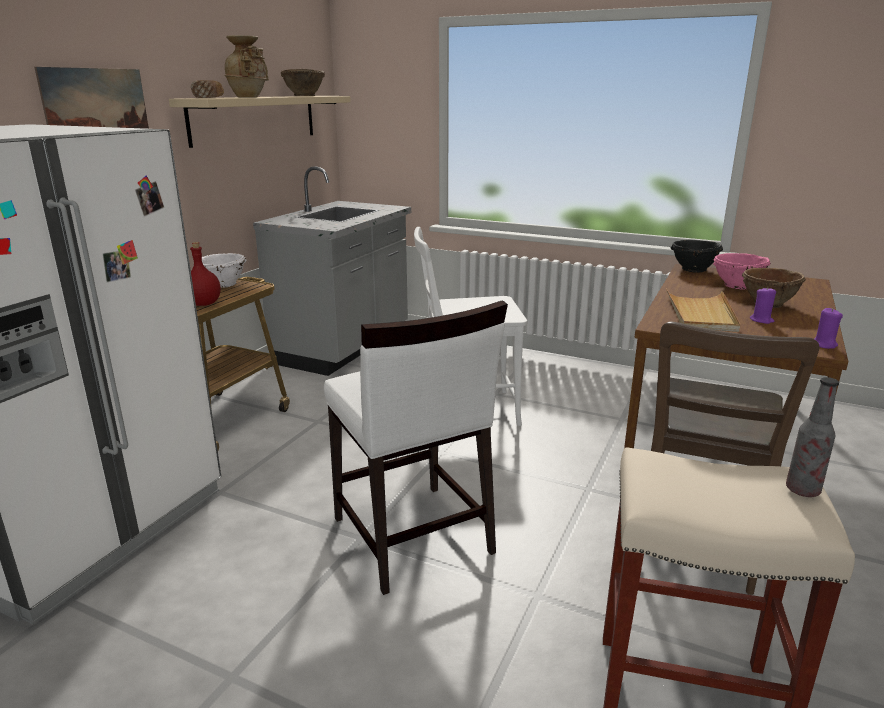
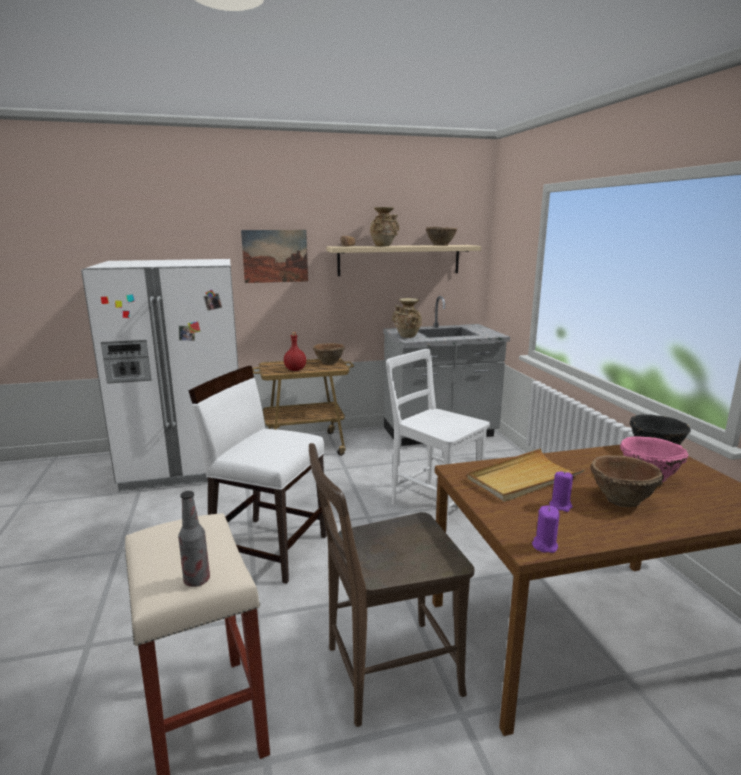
camera: 50 degrees right, 5 degrees down
(223, 285) = (328, 363): white bowl -> brown bowl
(315, 225) = (407, 336): none -> beige vase
(412, 536) = (268, 547): white chair -> white chair turned 90 degrees clockwise

